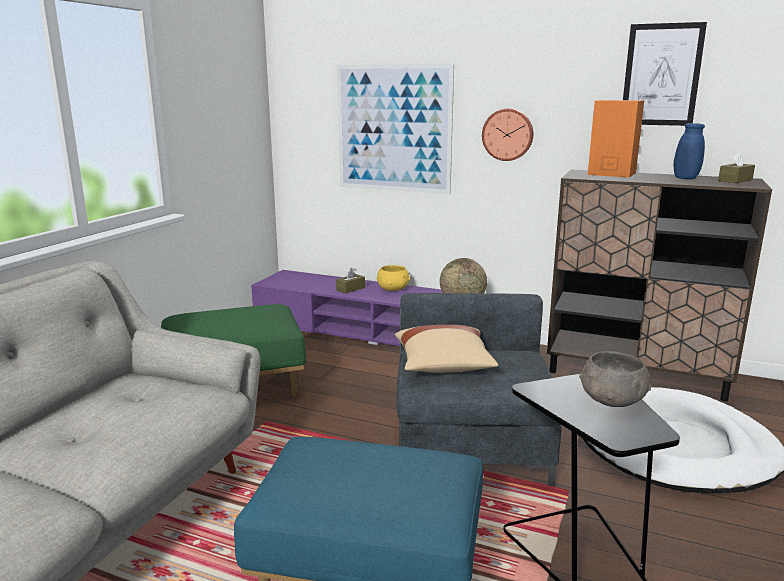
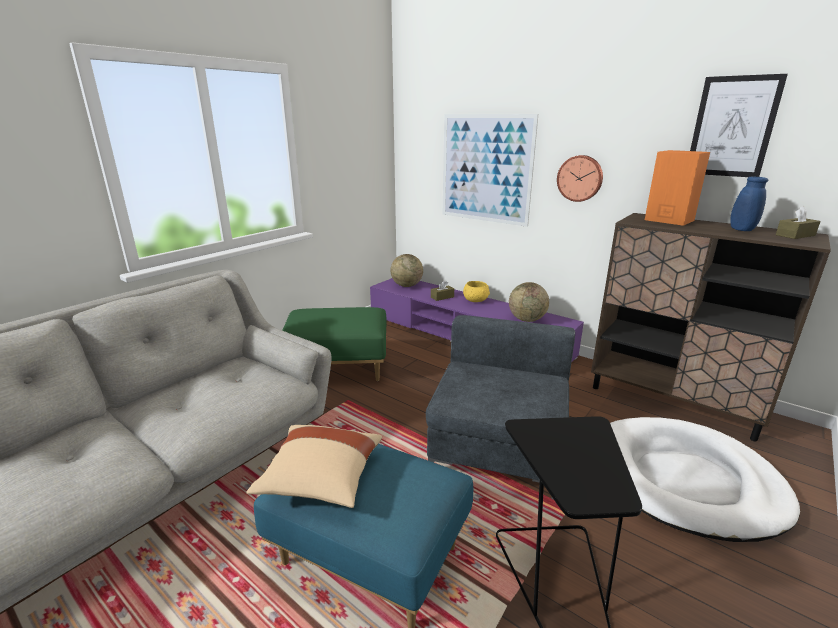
camera: 15 degrees right, 5 degrees up
(299, 280) = (406, 285): none -> globe
(443, 366) = (476, 382): beige pillow -> beige pillow (321, 479)
(611, 400) = (591, 452): grey bowl -> none

